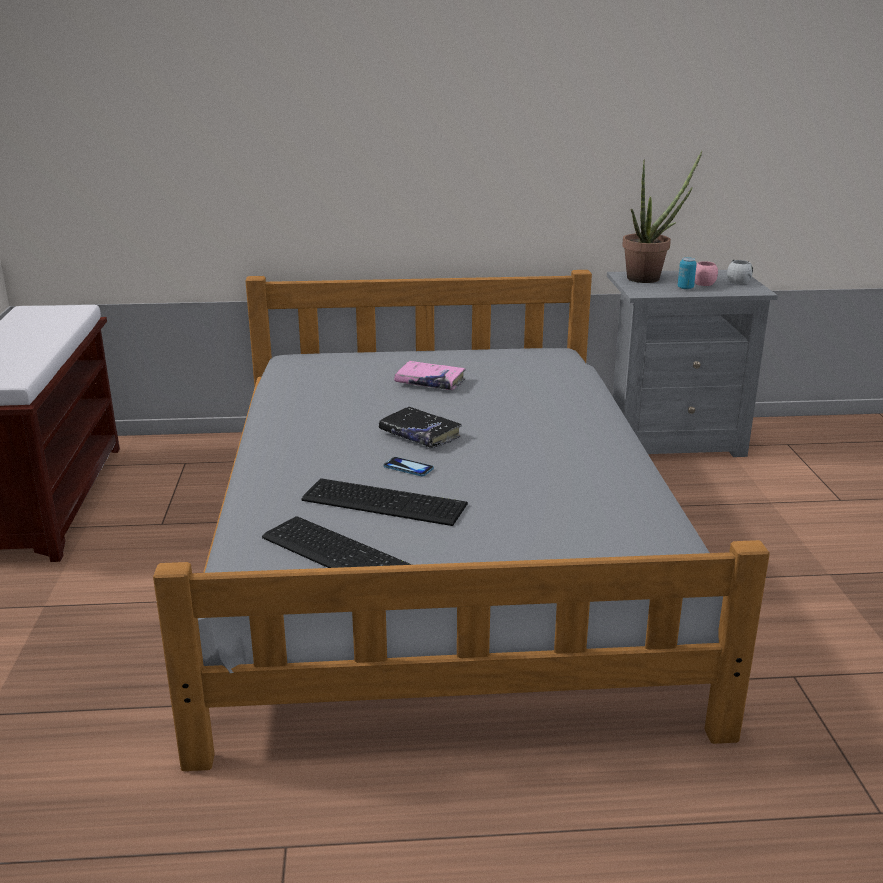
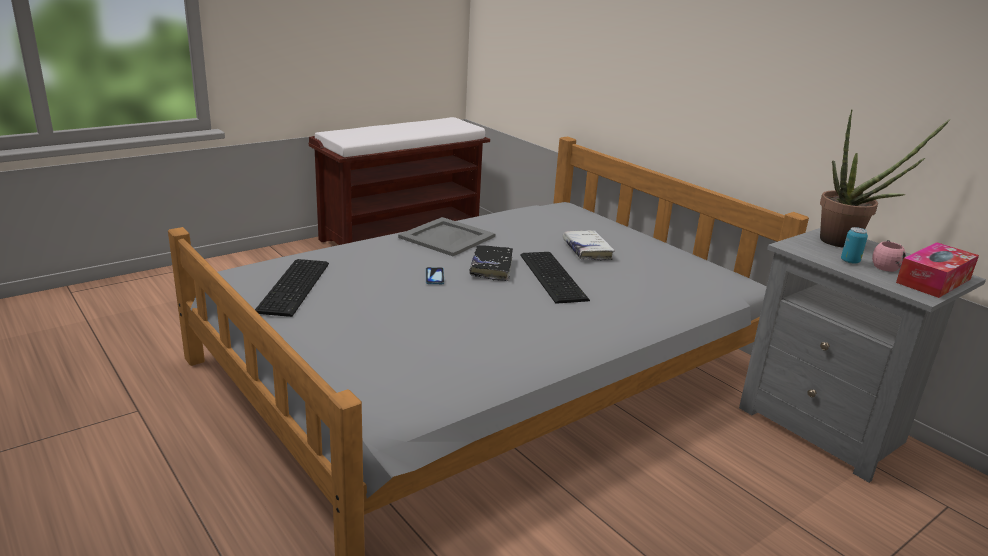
camera: 55 degrees right, 0 degrees up
(308, 434) = (447, 237): none -> grey tray
(383, 500) = (377, 281): keyboard -> keyboard (554, 276)
(430, 383) = (587, 251): pink book -> white book
(736, 280) = (933, 281): white mug -> tissue box

